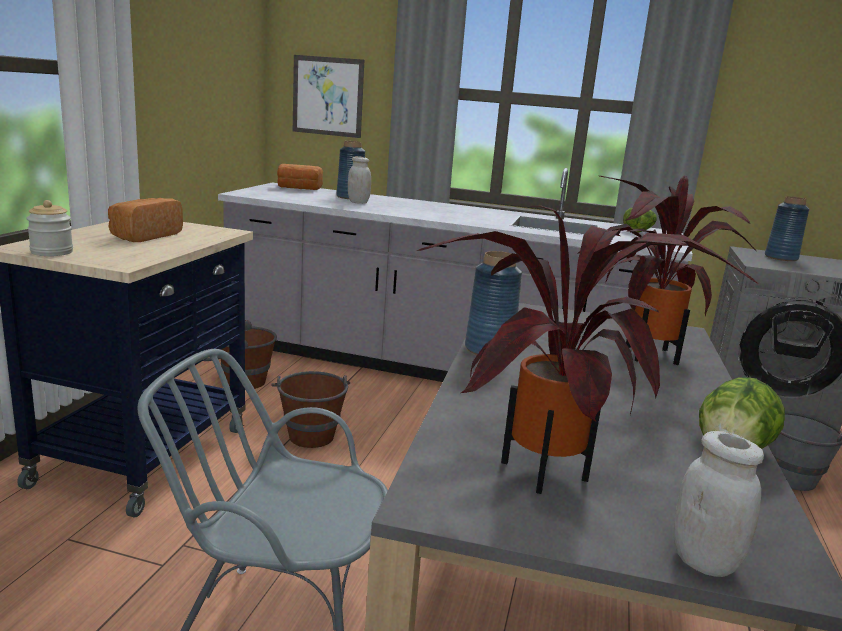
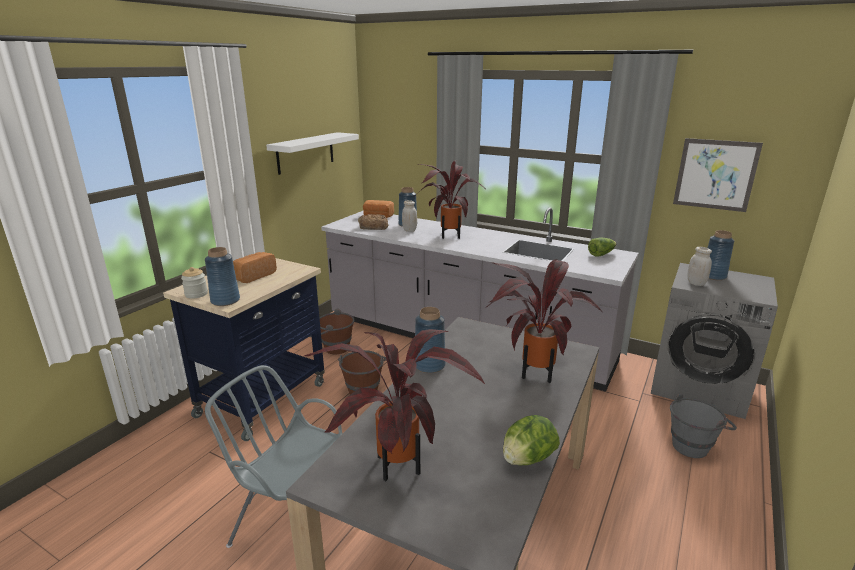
camera: 15 degrees right, 5 degrees up
(113, 260) = (225, 301): none -> blue vase
(198, 76) = (305, 153): none -> white shelf
(300, 197) = (373, 226): none -> bread
(327, 96) = (398, 151): picture -> picture (715, 174)
(418, 208) = (448, 235): none -> potted plant
(704, 561) = (445, 536): white jar -> white jar (696, 283)

